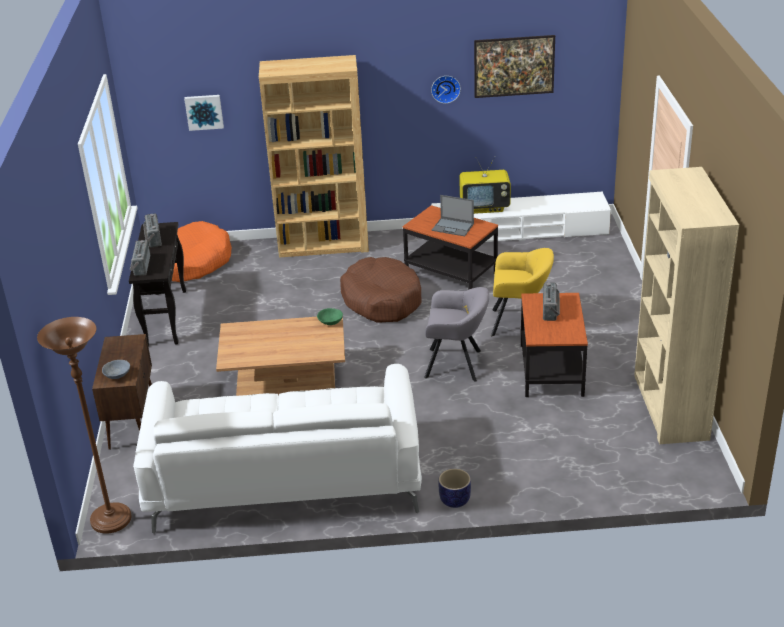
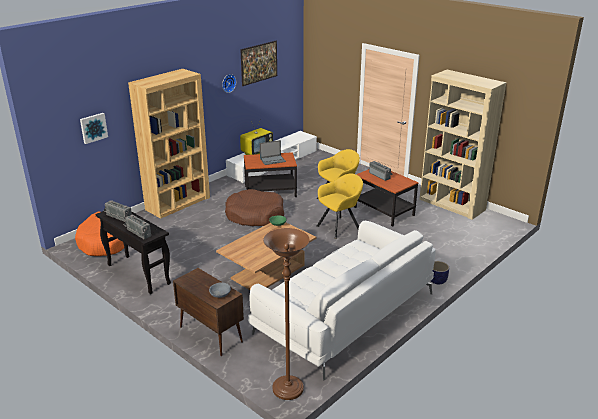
camera: 45 degrees left, 5 degrees down
(456, 364) = (340, 227): grey armchair -> yellow armchair

